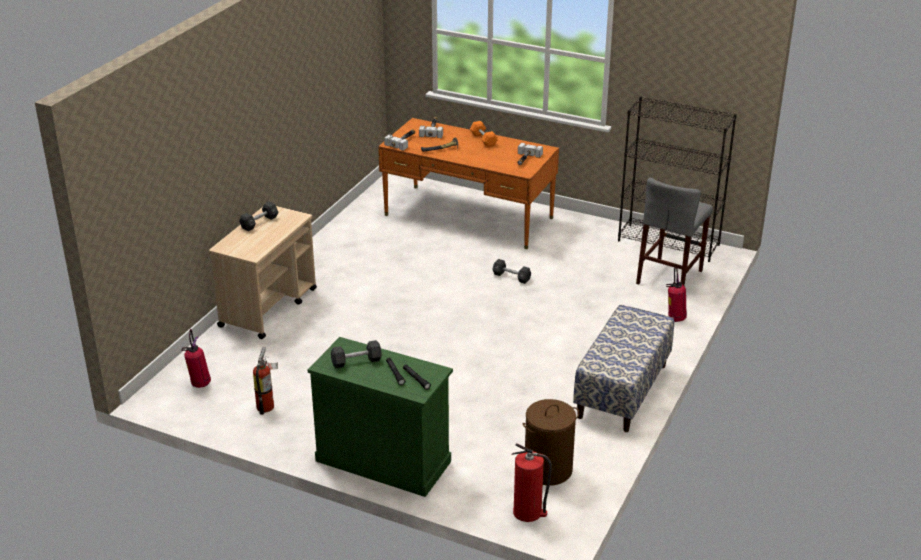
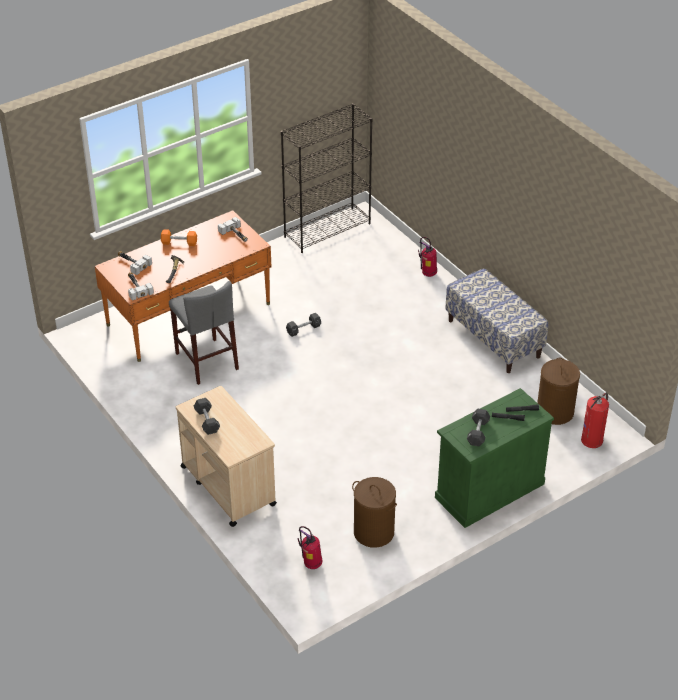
camera: 60 degrees left, 10 degrees up
(267, 405) = (373, 532): fire extinguisher -> brown laundry basket
(670, 277) = (373, 251): grey stool -> grey stool (206, 361)

